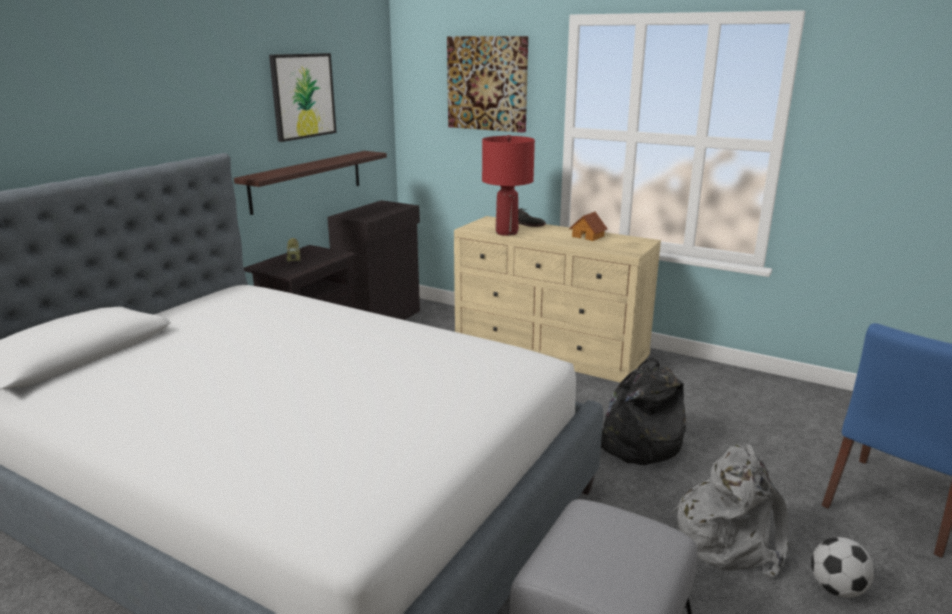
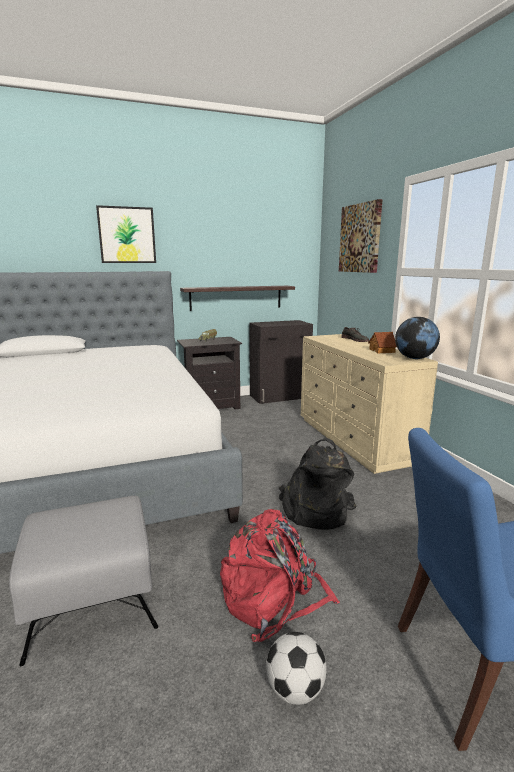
camera: 40 degrees right, 5 degrees down
(303, 96) = (238, 245): picture -> picture (127, 235)
(507, 232) = (331, 341): red table lamp -> none
(637, 241) = (414, 358): none -> globe
(729, 538) = (274, 599): grey backpack -> red backpack

